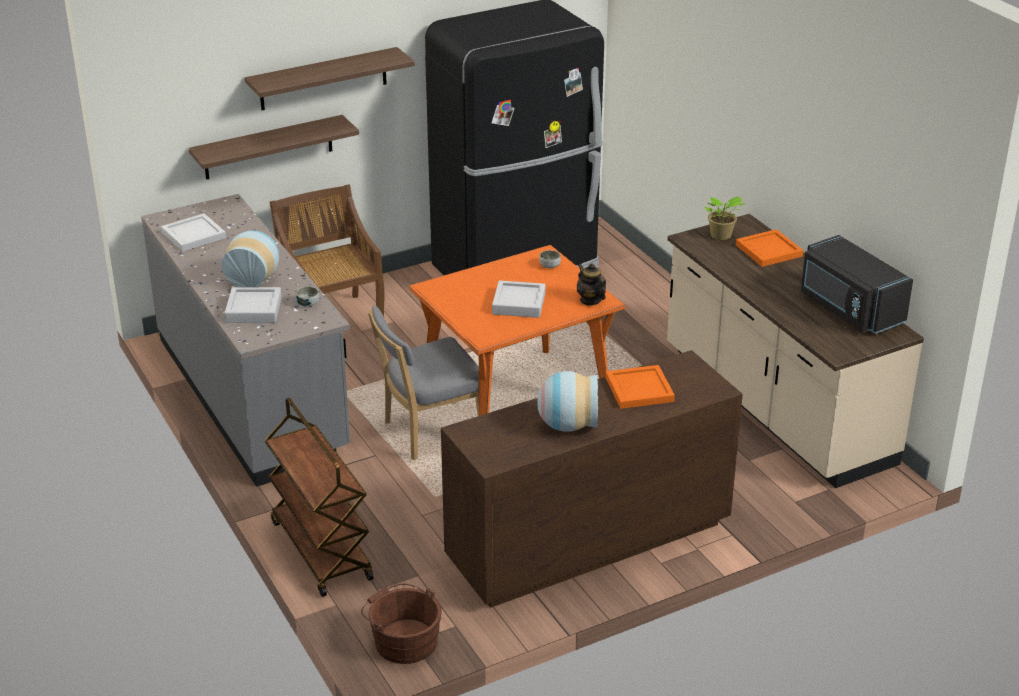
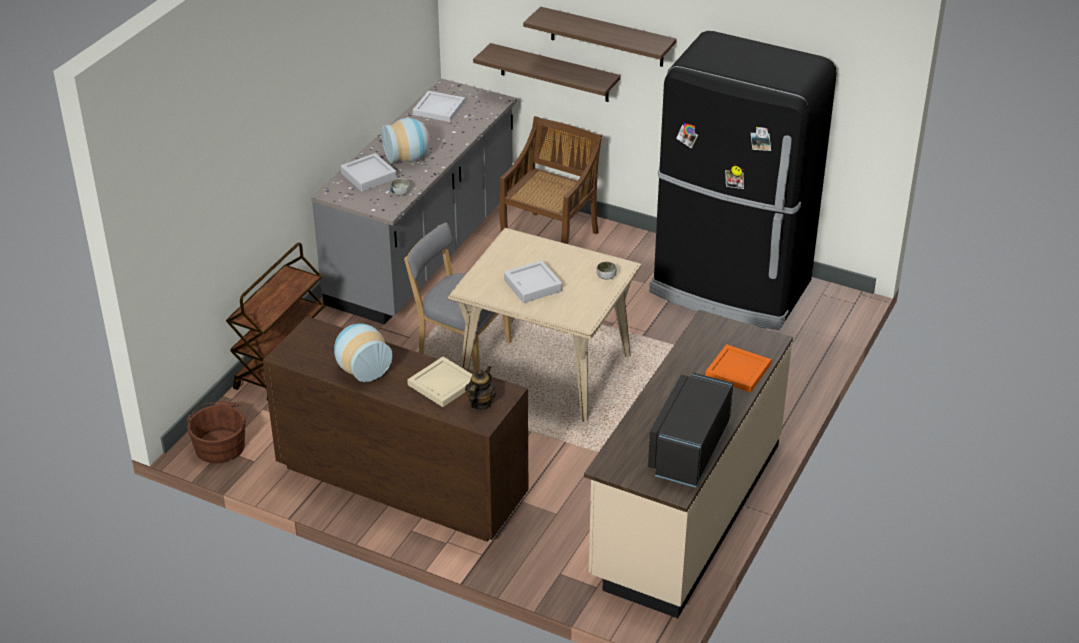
camera: 55 degrees right, 5 degrees up
(515, 400) = (545, 369): orange dining table -> beige dining table
(590, 300) = (576, 316): teapot -> teapot (480, 403)
(640, 389) = (444, 384): orange tray -> beige tray
(721, 236) = (731, 336): potted plant -> none

